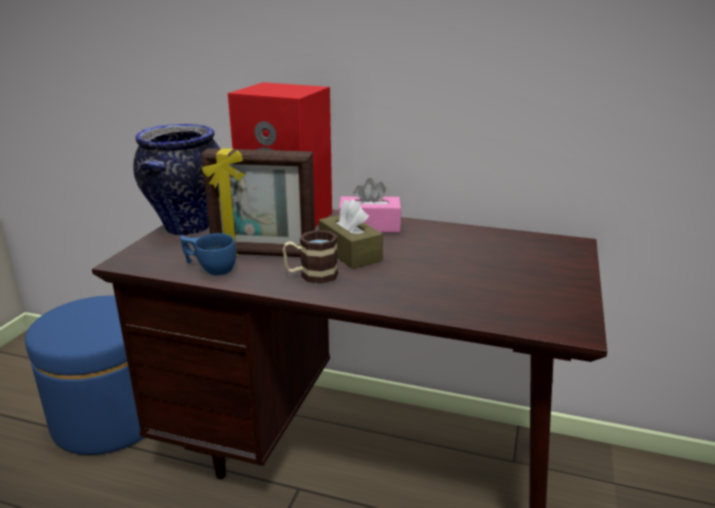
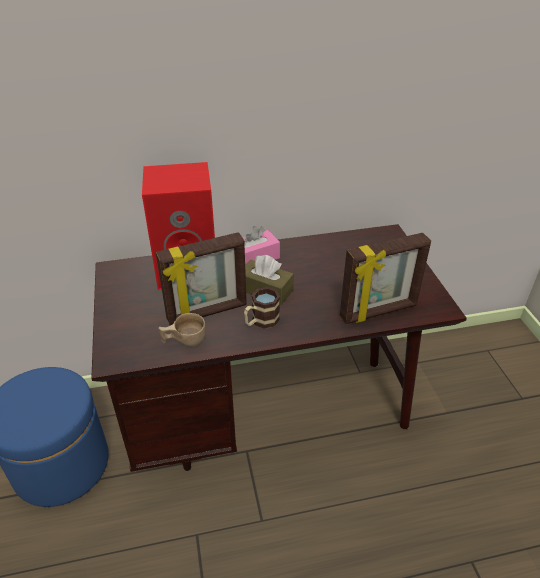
camera: 30 degrees left, 15 degrees up
(187, 228) = (120, 307): vase -> none
(210, 268) = (184, 341): blue cup -> beige cup
(472, 308) = (379, 312): none -> picture frame

